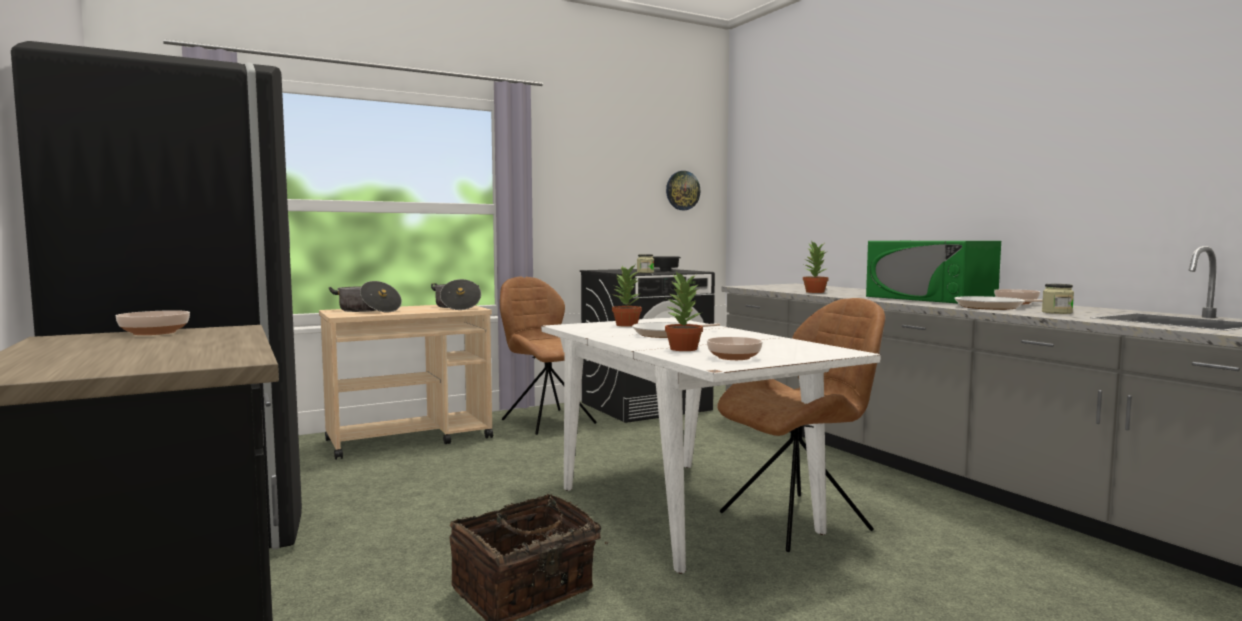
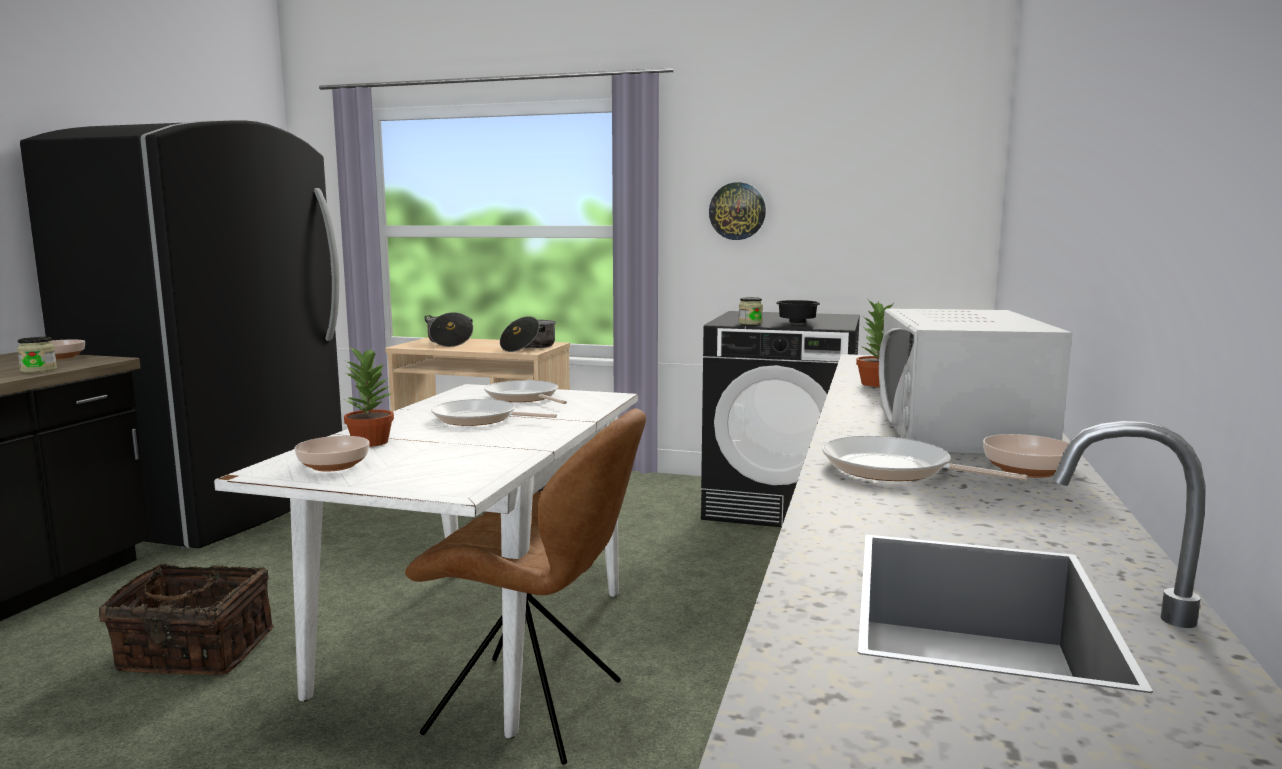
camera: 45 degrees right, 5 degrees up
(546, 421) = (634, 494): brown chair -> none
(626, 325) = (524, 397): potted plant -> frying pan
(682, 190) = (909, 198): wall clock -> wall clock (737, 211)
(930, 298) = (959, 427): green microwave -> white microwave
(1057, 312) = (906, 508): jar -> jar (39, 370)

